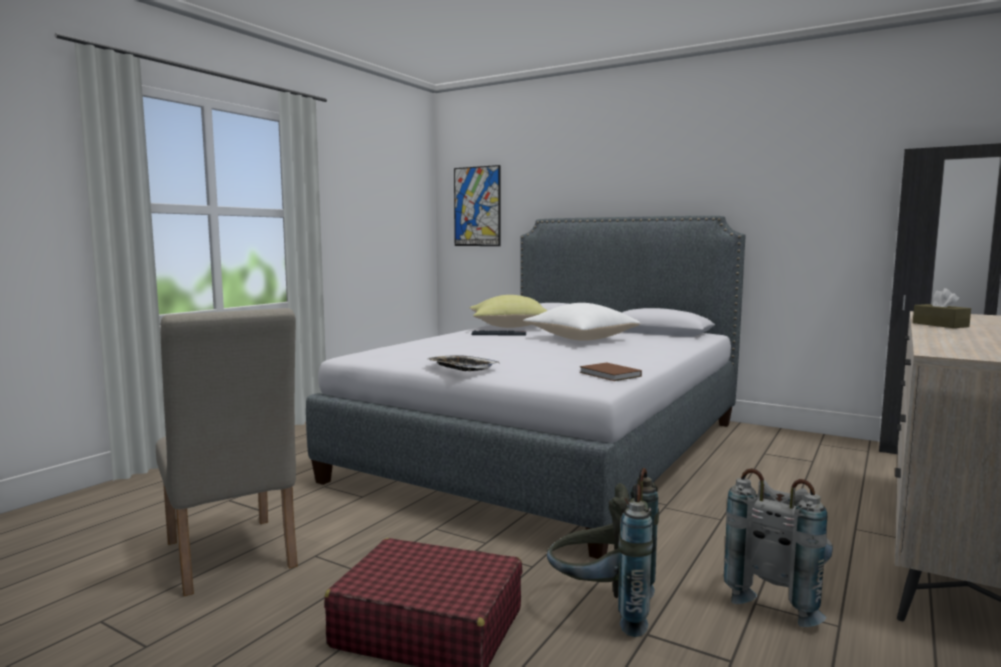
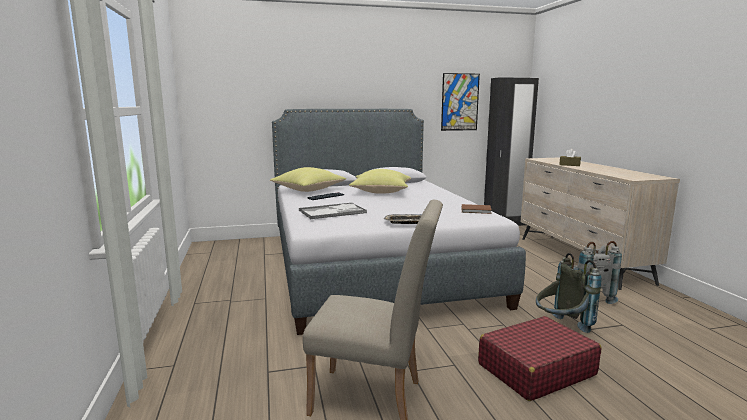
camera: 45 degrees left, 5 degrees up
(432, 345) = (333, 212): none -> tray
(477, 206) = (222, 98): picture -> picture (460, 102)
(579, 340) = (380, 193): white pillow -> yellow pillow

